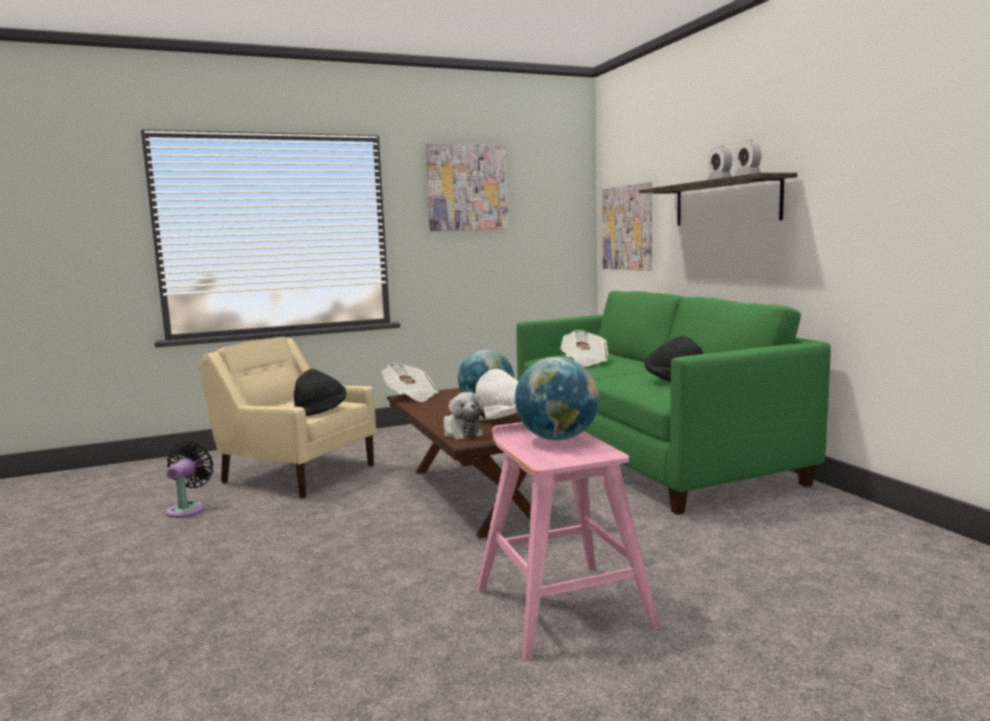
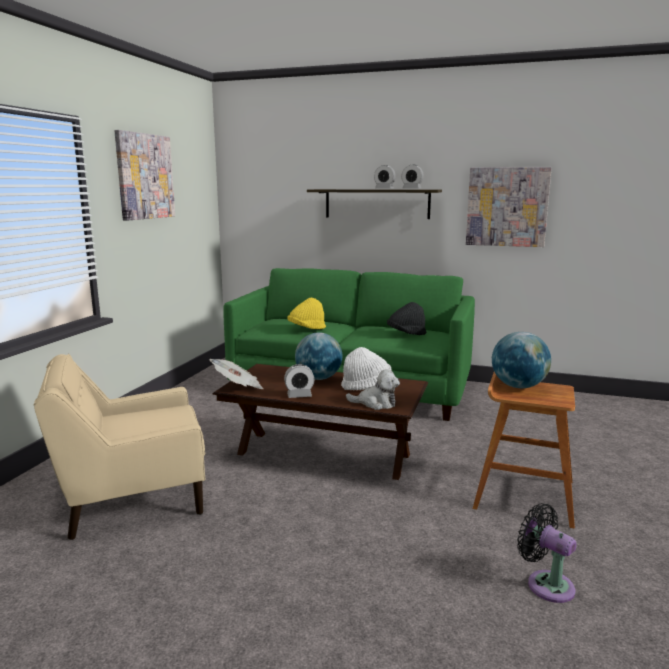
camera: 50 degrees left, 5 degrees up
(188, 509) = (107, 579): black fan -> black fan (546, 584)
(320, 411) = (174, 423): black hat -> none
(428, 412) = (299, 395): none -> alarm clock
(562, 606) = (522, 494): pink stool -> brown stool
(584, 362) = (306, 329): newspaper -> yellow hat
(628, 228) = (264, 215): picture -> picture (507, 207)

